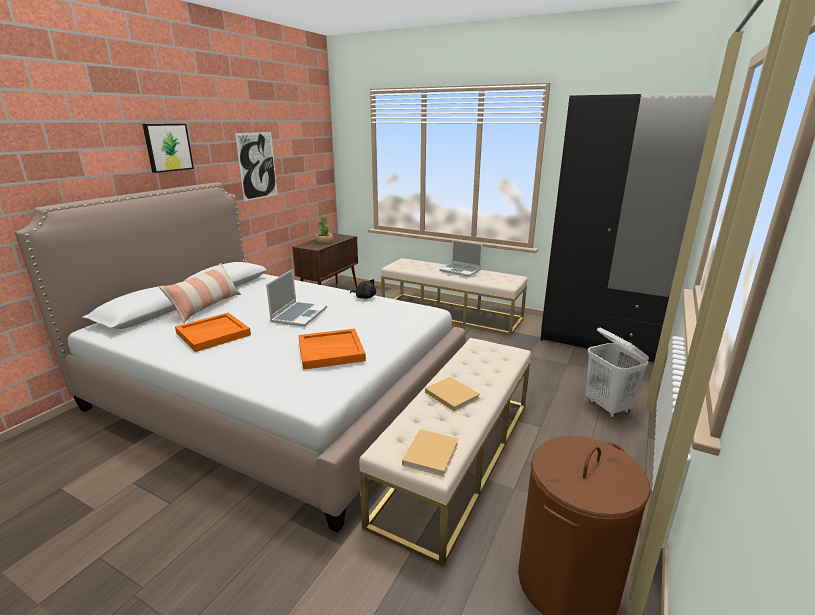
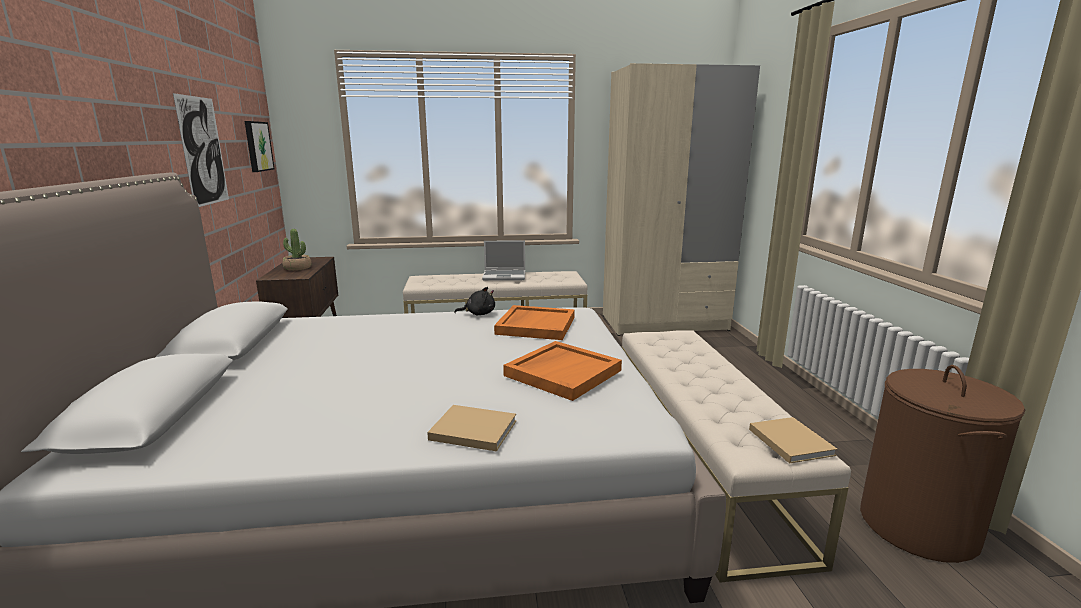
camera: 35 degrees left, 5 degrees down
(168, 147) = (89, 103): picture -> picture (257, 146)
(207, 307) = (258, 376): pillow -> none
(213, 334) = (349, 403): orange tray -> orange tray (535, 325)
(299, 315) = (435, 349): laptop -> none
(450, 394) = (706, 386): beige book -> beige book (471, 430)
(600, 340) = (664, 323): black wardrobe -> beige wardrobe
(608, 407) = (745, 375): white laundry basket -> none

